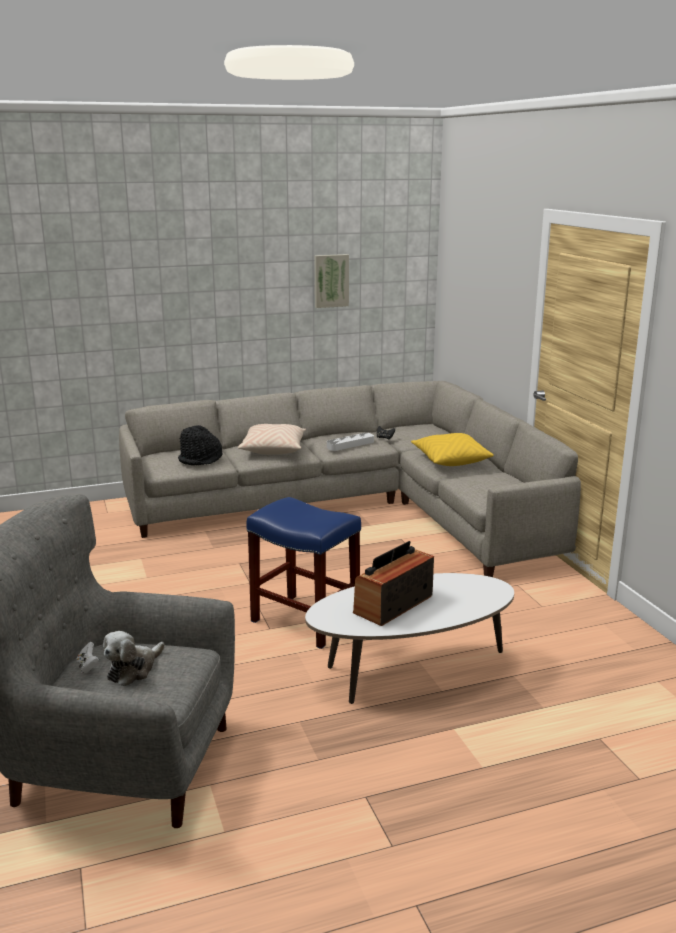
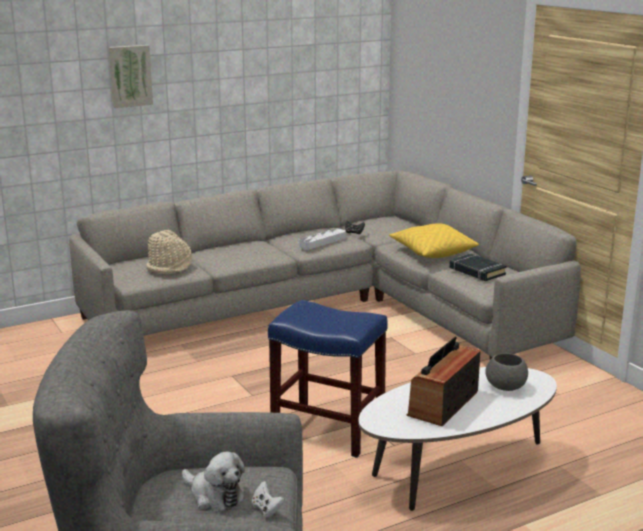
camera: 10 degrees left, 0 degrees up
(88, 666) = (162, 497): white game controller -> white game controller (267, 509)
(133, 669) = (214, 496): plush toy -> plush toy turned 75 degrees counterclockwise
(201, 459) = (170, 267): black hat -> beige hat
(273, 449) = (242, 251): beige pillow -> none
(331, 280) = (286, 69): picture -> picture (130, 76)
(462, 594) = (506, 387): none -> grey bowl
(482, 481) = (476, 271): none -> black book

